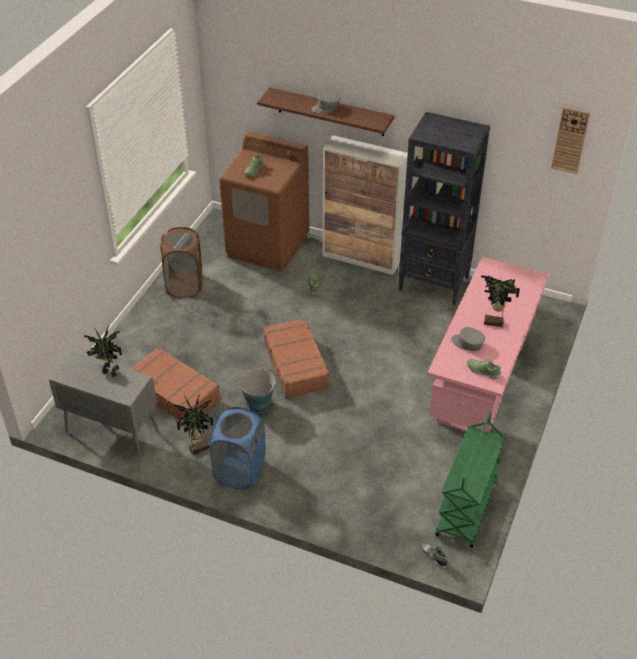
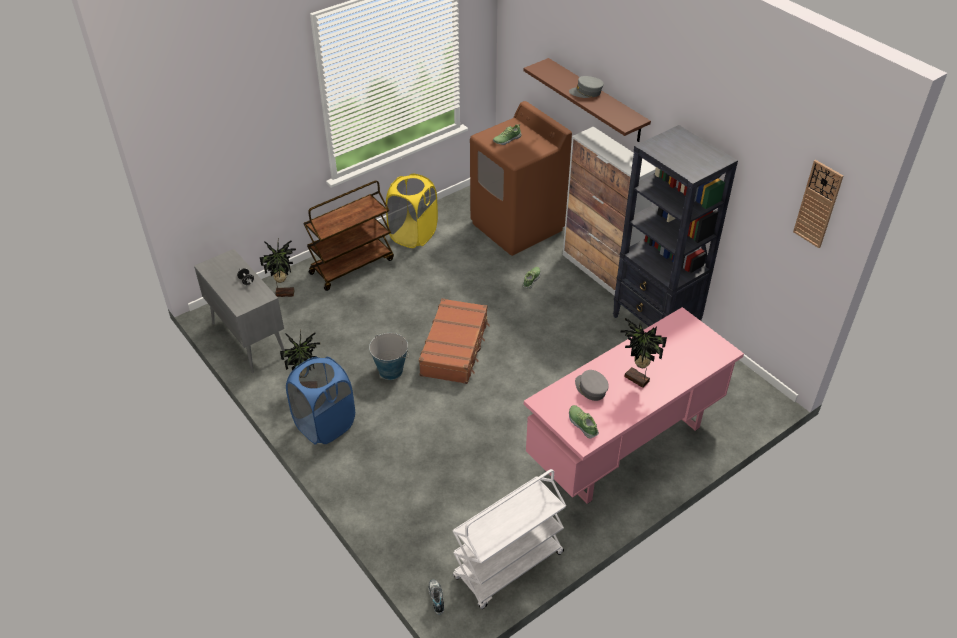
camera: 30 degrees right, 0 degrees up
(152, 331) = (352, 266): none -> brown cart
(174, 393) = (326, 328): brown suitcase -> none
(185, 285) = (413, 235): brown laundry basket -> yellow laundry basket
(467, 509) = (508, 566): green cart -> white cart

